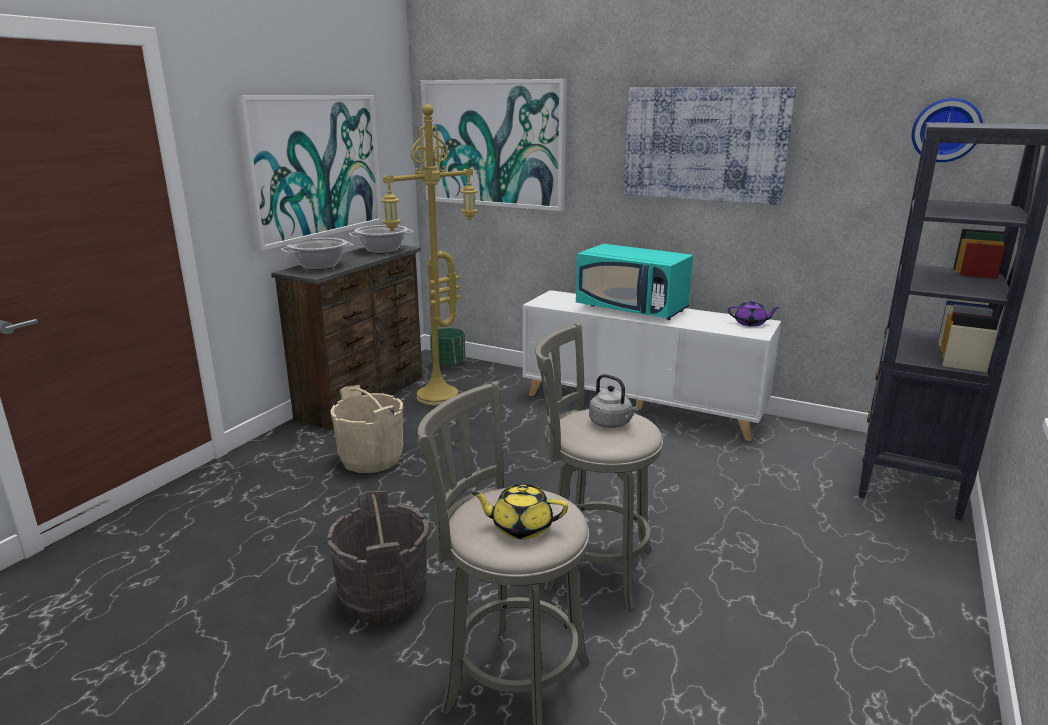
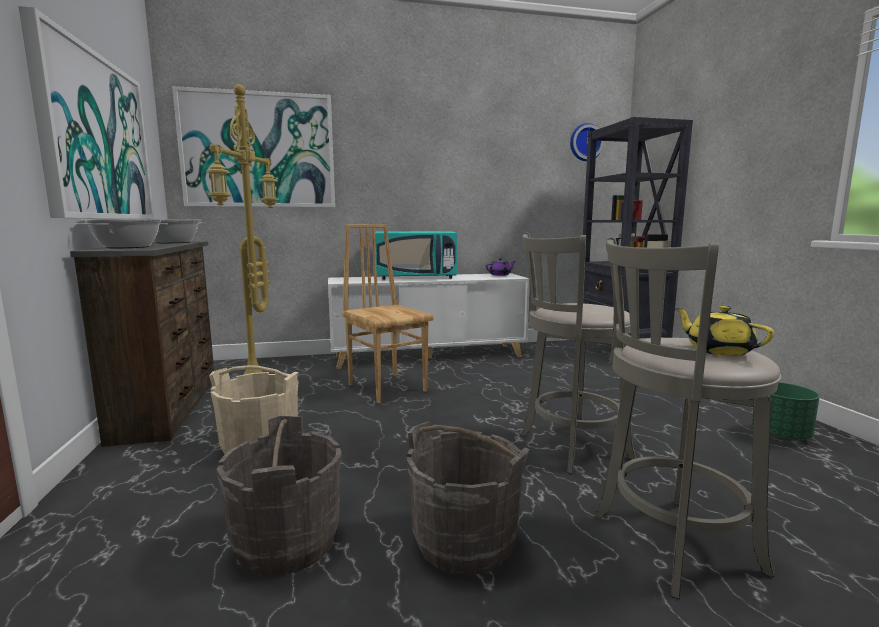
camera: 40 degrees left, 10 degrees down
(297, 539) = (286, 542): none -> grey bucket
(448, 363) = (227, 366): green planter -> green planter (780, 435)
(521, 527) = (718, 351): yellow teapot -> yellow teapot turned 90 degrees clockwise
(540, 434) = (388, 387): none -> brown chair
(611, 423) = (583, 306): grey kettle -> none
(705, 144) = (446, 151): picture -> none

